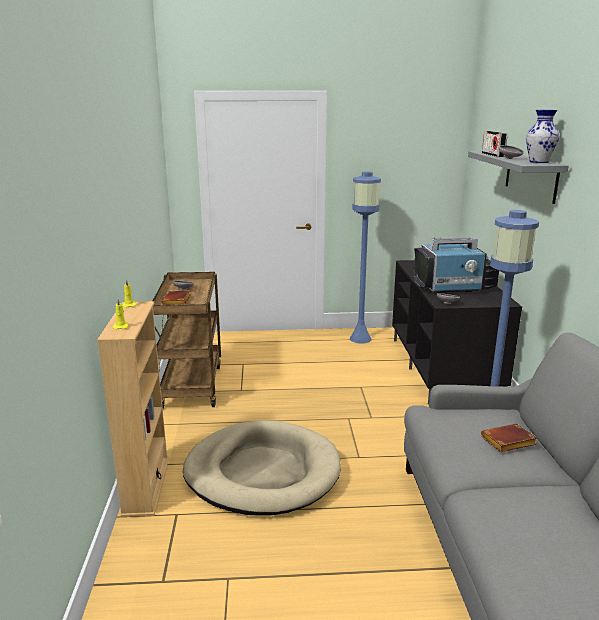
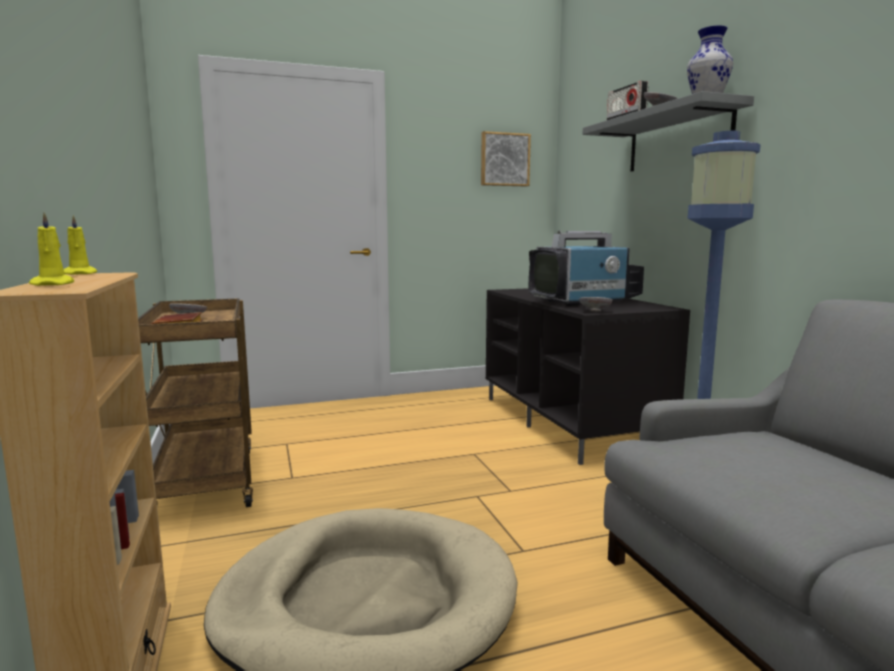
camera: 15 degrees left, 10 degrees down
(360, 339) = (445, 401): blue floor lamp -> none
(422, 153) = (504, 159): none -> picture
(507, 442) = (828, 467): brown book -> none

